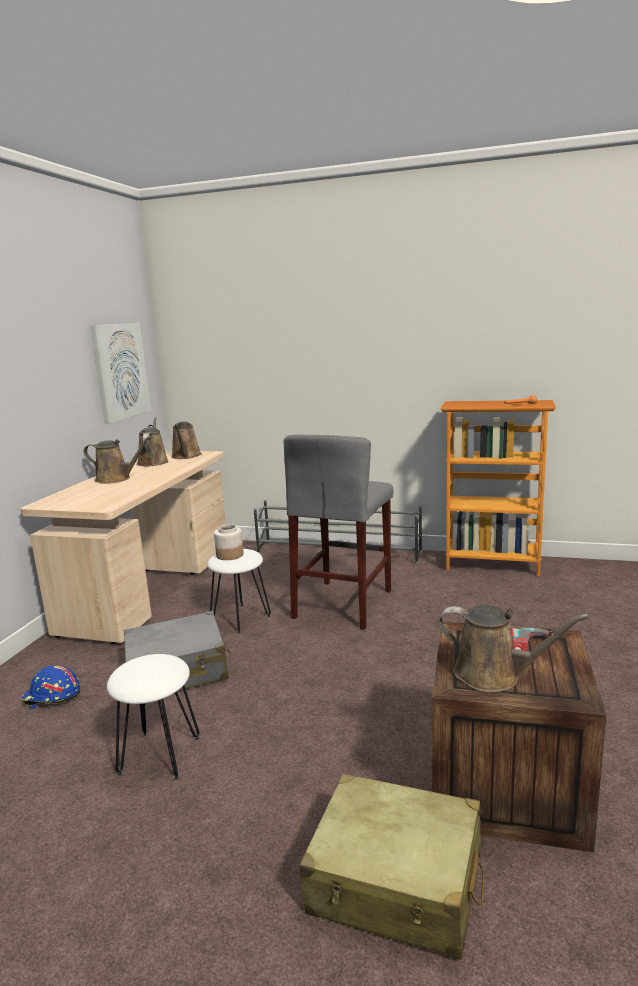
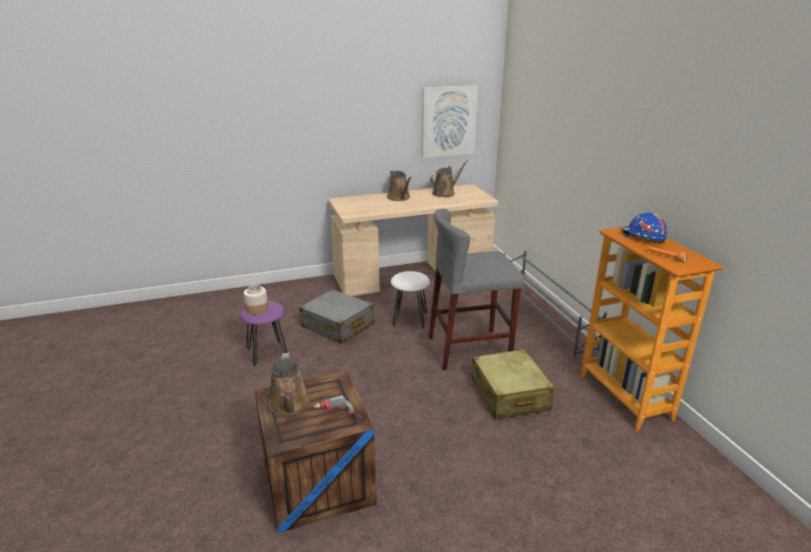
camera: 55 degrees right, 10 degrees up
(52, 697) = (289, 304): blue hard hat -> blue hard hat (642, 237)
(160, 754) = (268, 354): white stool -> purple stool
(186, 456) = (470, 196): brown watering can -> none
(229, 555) = (408, 275): jar -> jar (256, 309)
(396, 882) = (222, 461): beige suitcase -> beige suitcase (509, 395)

